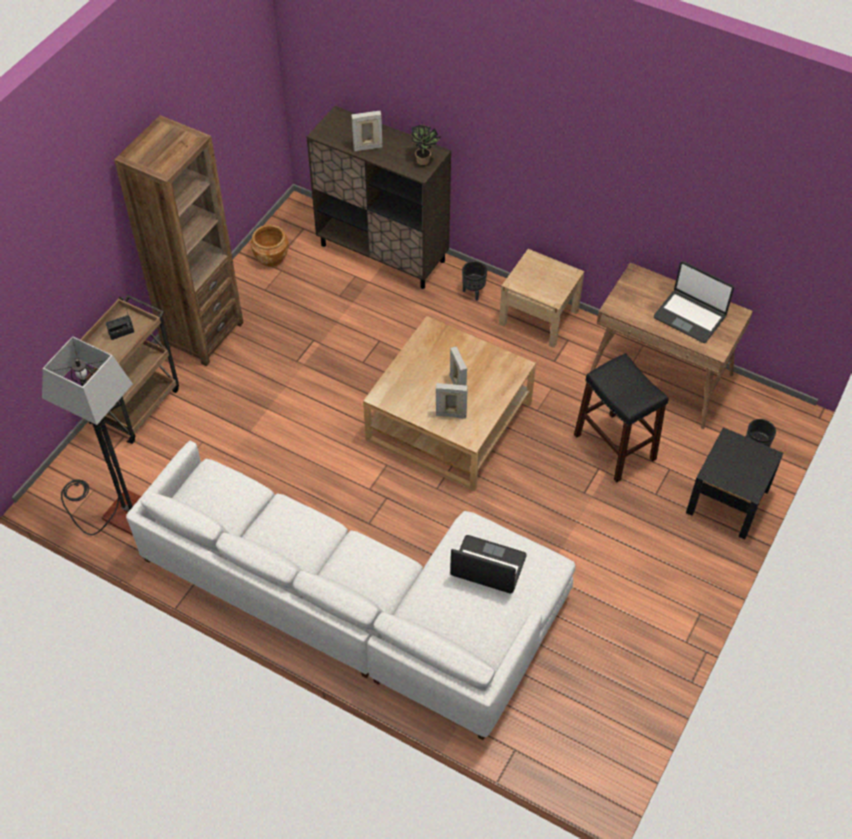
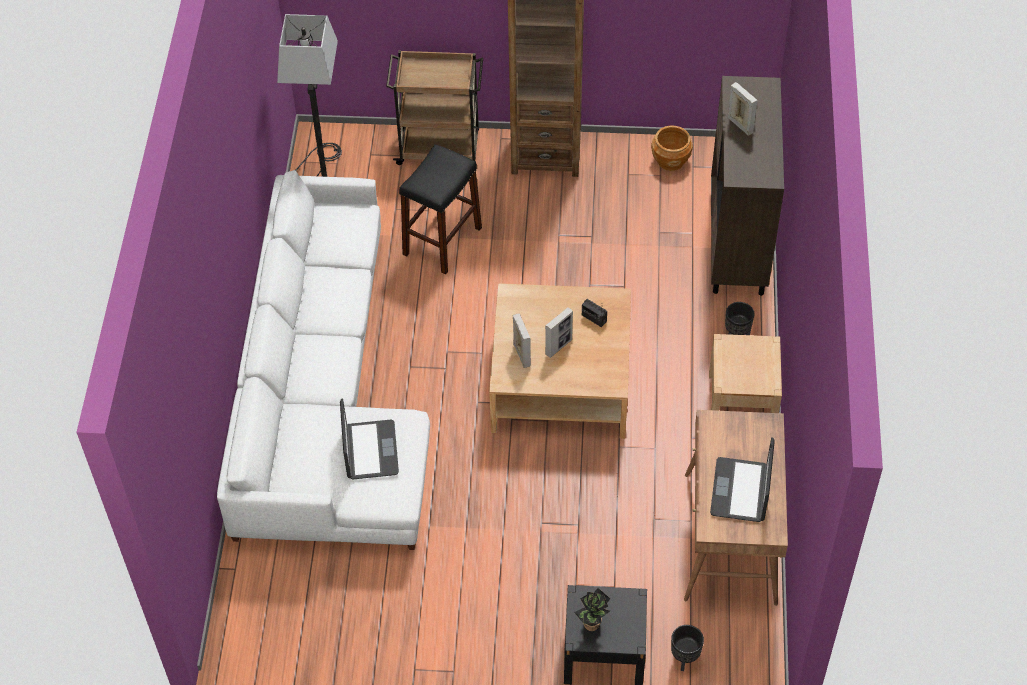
camera: 65 degrees right, 0 degrees up
(121, 333) = (440, 75): radio -> radio (594, 318)
(425, 160) = (754, 174): potted plant -> potted plant (592, 626)
(614, 447) = (613, 529): black stool -> black stool (442, 241)

